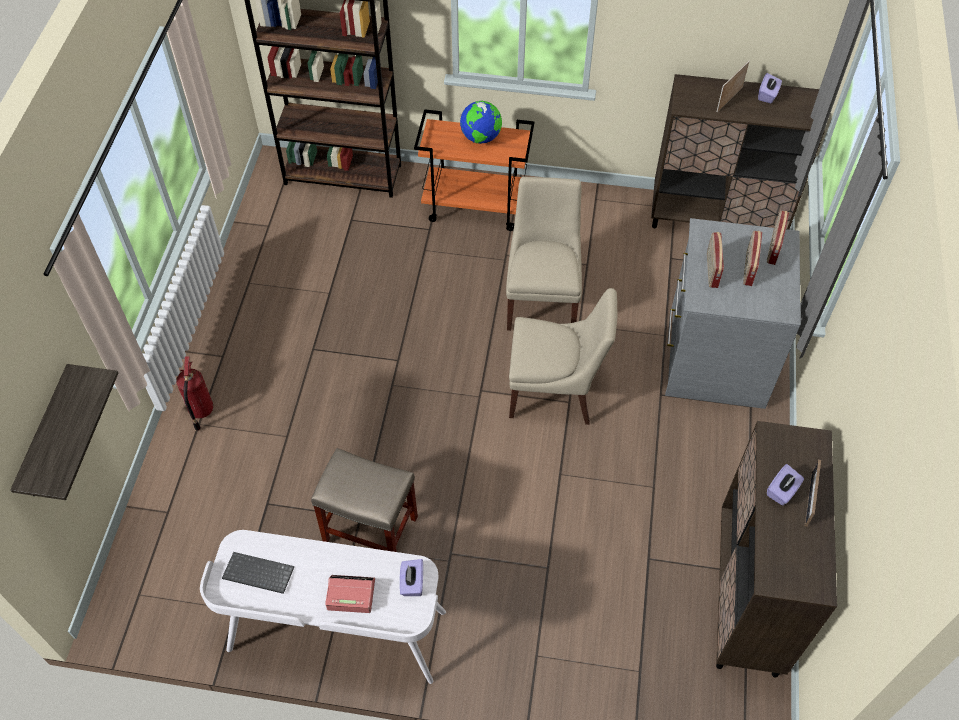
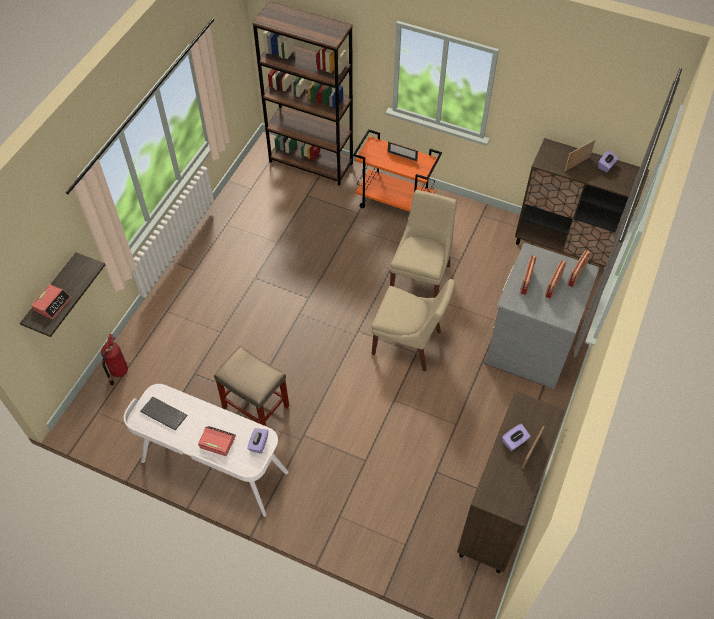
camera: 15 degrees right, 0 degrees up
(54, 449) = (52, 304): none -> alarm clock
(200, 411) = (169, 303): fire extinguisher -> fire extinguisher (118, 372)
(481, 137) = (402, 156): globe -> picture frame

